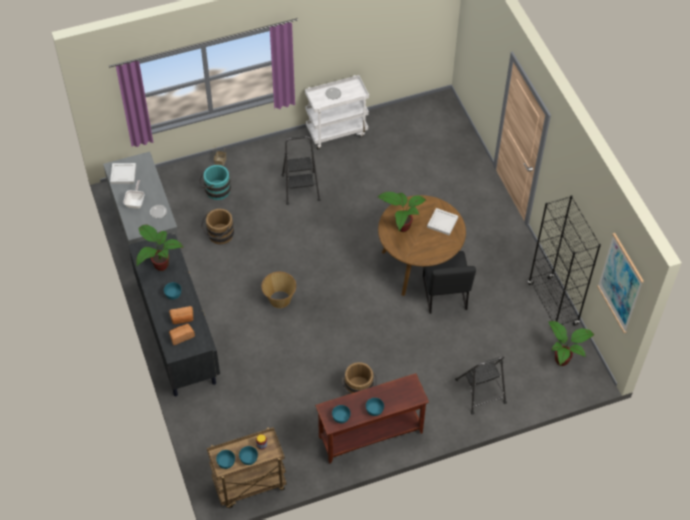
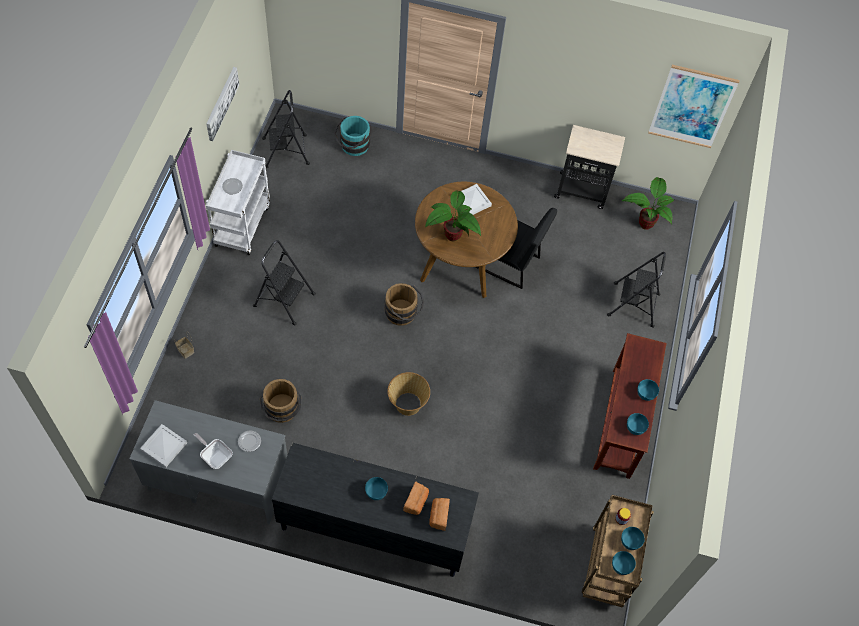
camera: 60 degrees left, 5 degrees up
(159, 265) = (326, 482): potted plant -> none
(215, 190) = (219, 378): turquoise bucket -> turquoise bucket (352, 146)
(359, 391) = (566, 402): brown bucket -> brown bucket (403, 314)
(360, 34) = (221, 103): none -> picture
(417, 118) = (287, 151): none -> black step ladder
(553, 304) = (582, 191): black bookcase -> cart

